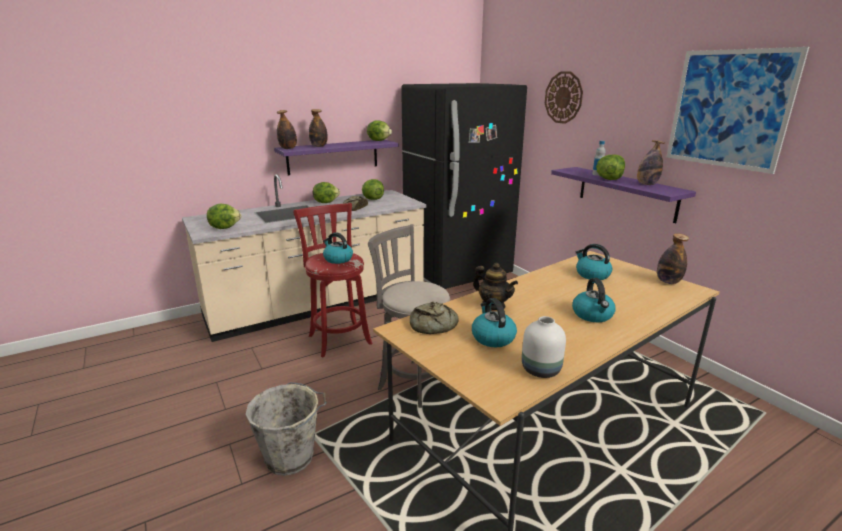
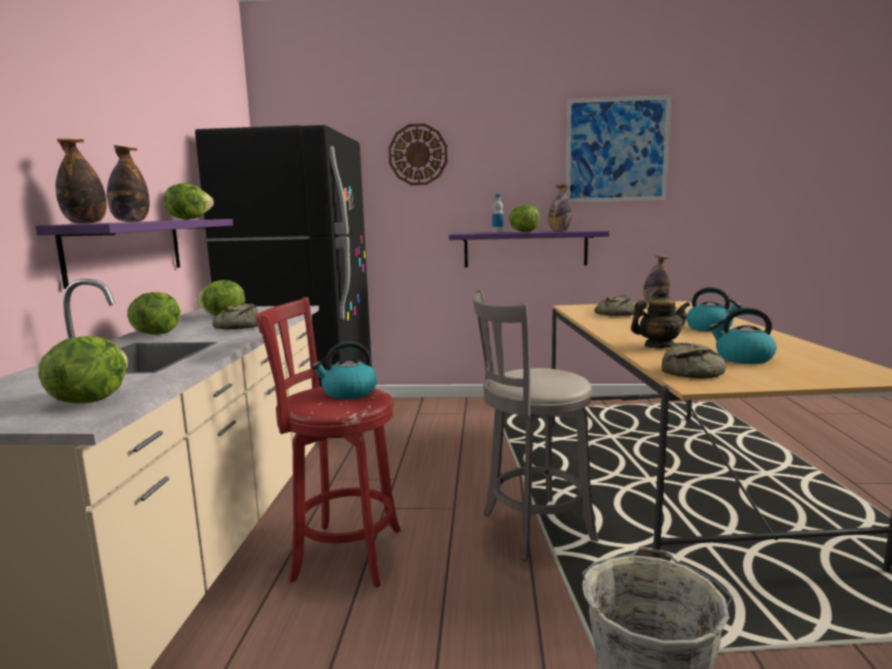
camera: 55 degrees left, 10 degrees down
(539, 370) = (824, 357): white vase -> none
(592, 275) = (615, 314): kettle -> bread

